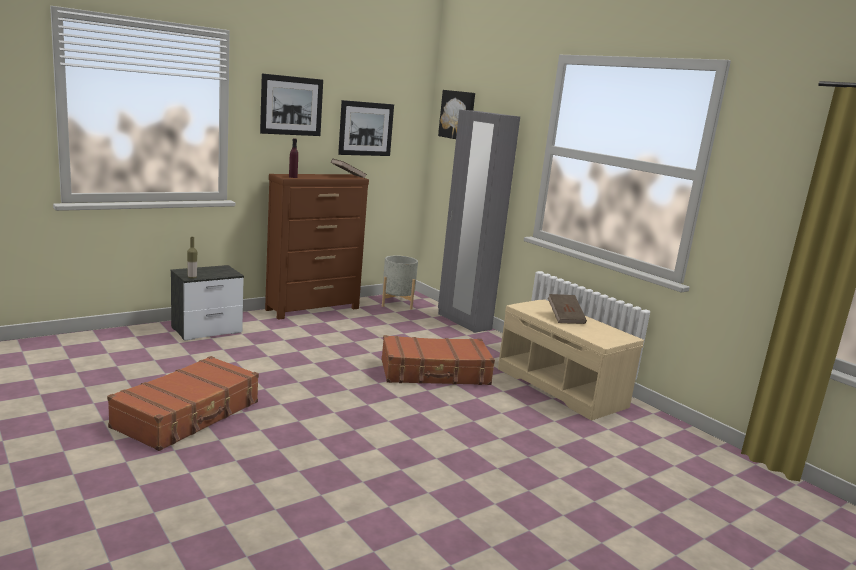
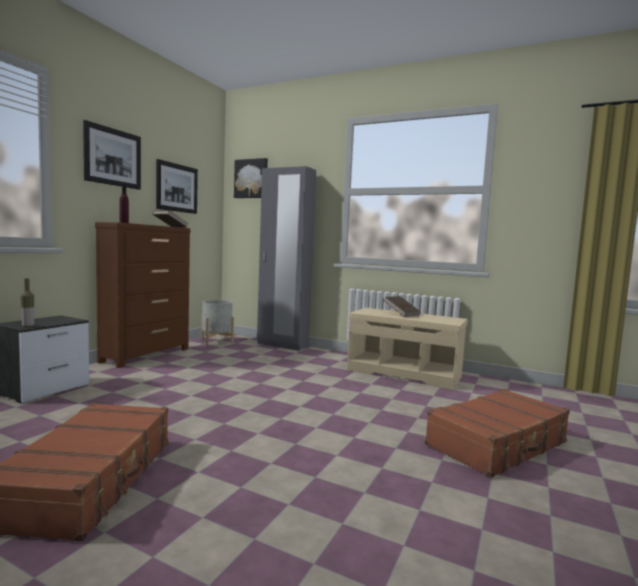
camera: 25 degrees left, 10 degrees down
(435, 373) = (306, 382): brown suitcase -> brown suitcase (498, 444)

